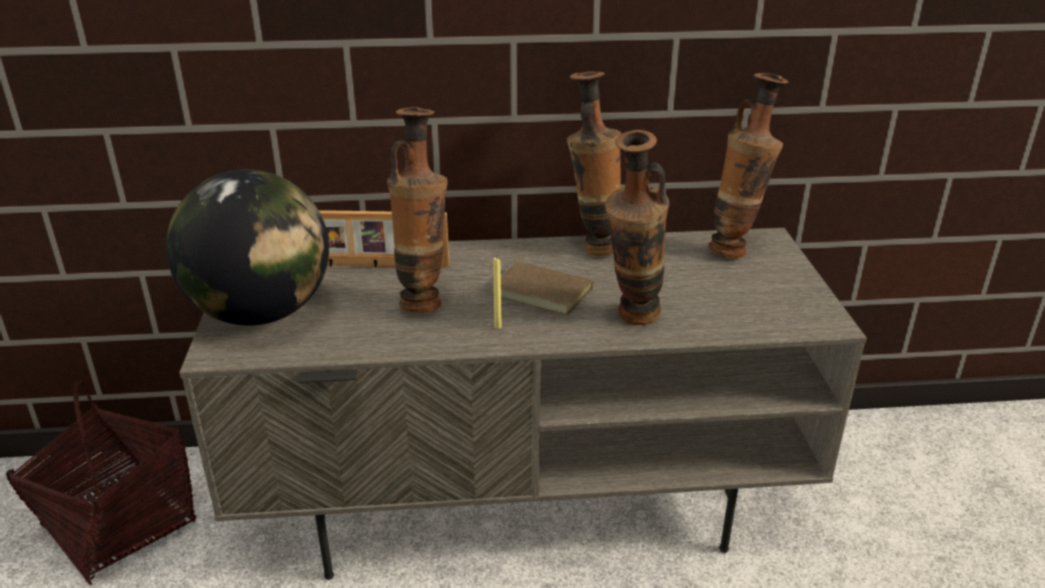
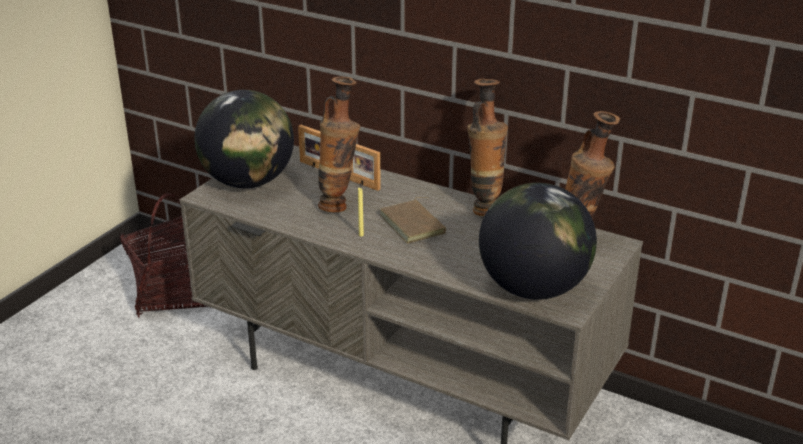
camera: 35 degrees right, 0 degrees up
(631, 321) = (442, 261): vase -> none
(764, 314) = (533, 288): none -> globe

